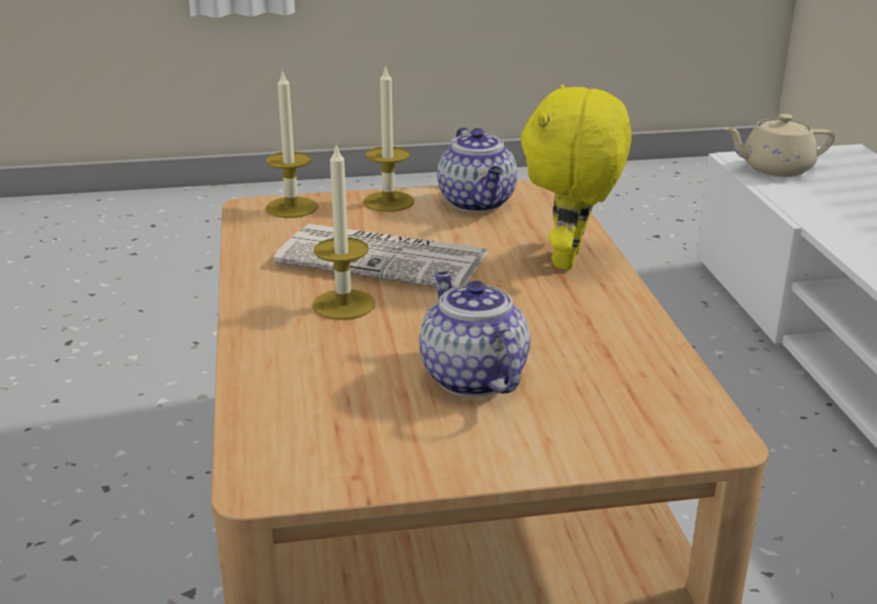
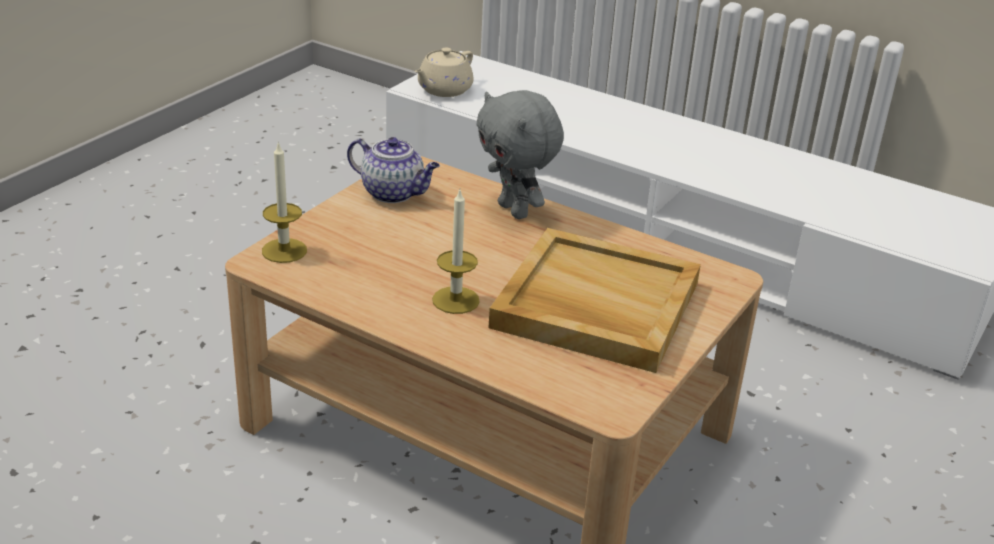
camera: 50 degrees left, 5 degrees up
(386, 259) = (419, 259): newspaper -> none
(388, 202) = (338, 217): candle -> none
(471, 377) = (594, 305): teapot -> beige tray
(570, 260) = (515, 211): yellow plush toy -> grey plush toy

